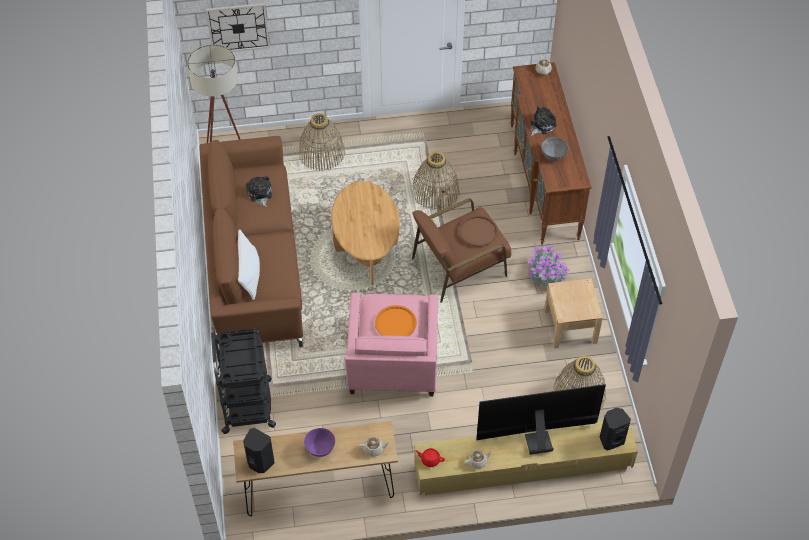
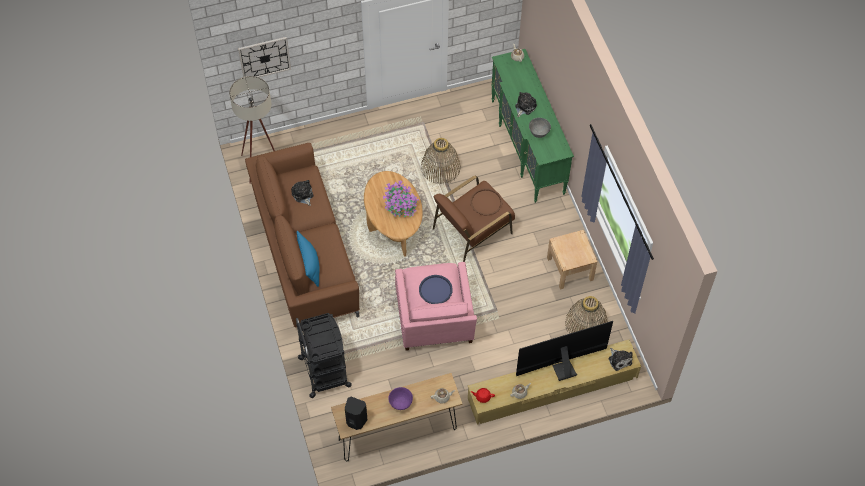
camera: 10 degrees left, 5 degrees up
(249, 274) = (309, 265): white pillow -> blue pillow
(321, 153) = (339, 146): basket -> none
(395, 323) = (435, 290): orange tray -> blue tray
(542, 181) = (526, 147): brown cabinet -> green cabinet
(546, 277) = (543, 229): potted plant -> potted plant (400, 207)
(611, 439) = (619, 359): black speaker -> plush toy

